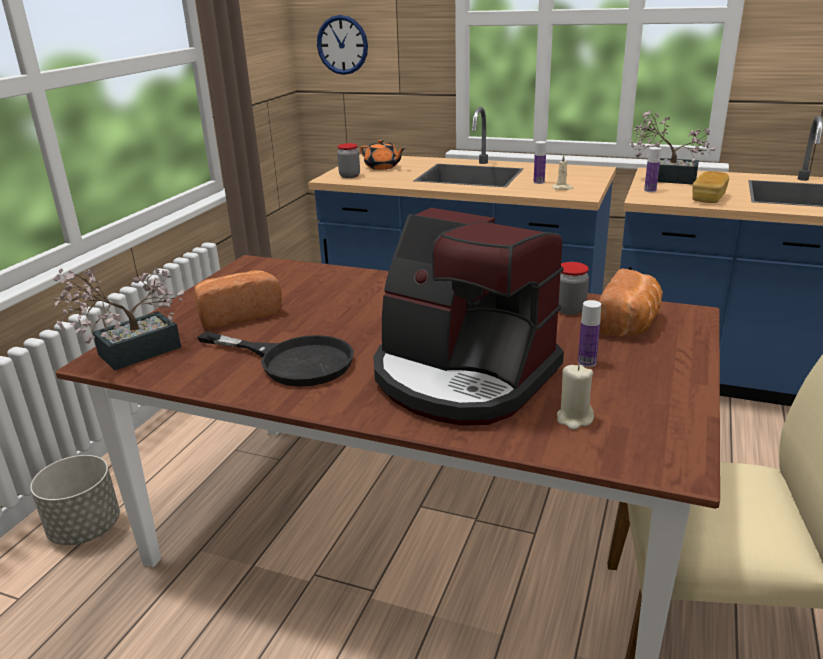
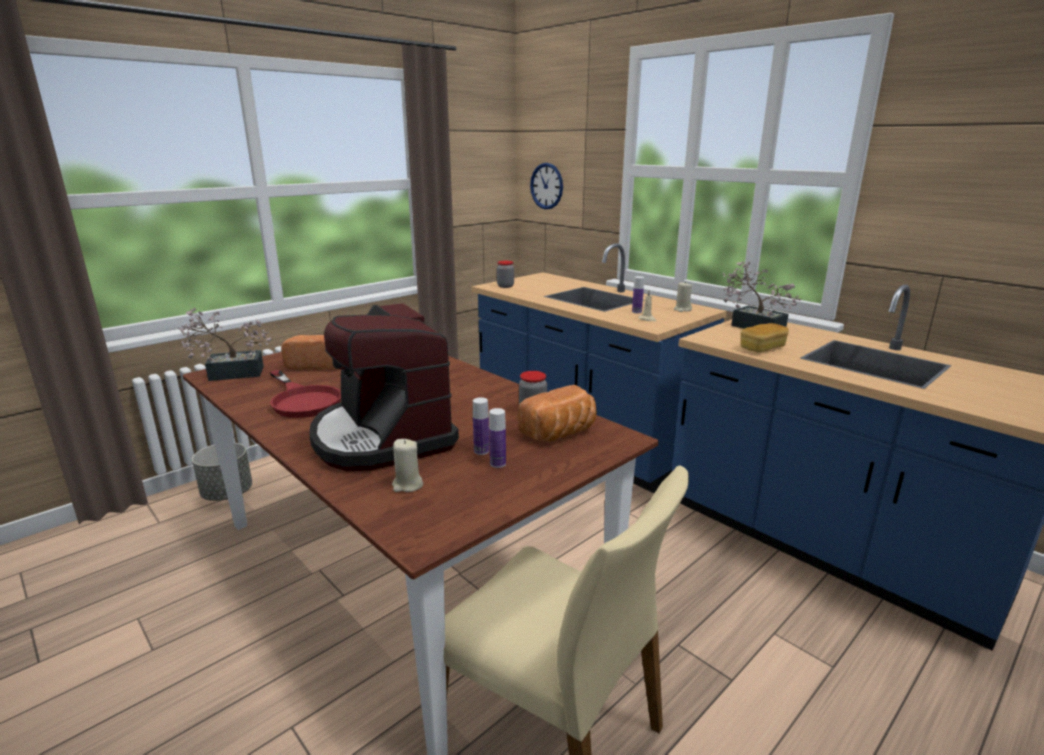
camera: 25 degrees right, 5 degrees down
(293, 361) = (303, 400): black frying pan -> red frying pan
(382, 167) = (539, 283): orange teapot -> none
(576, 172) = (682, 309): none -> beige candle
(650, 190) = (720, 333): bottle -> bottle (498, 464)

